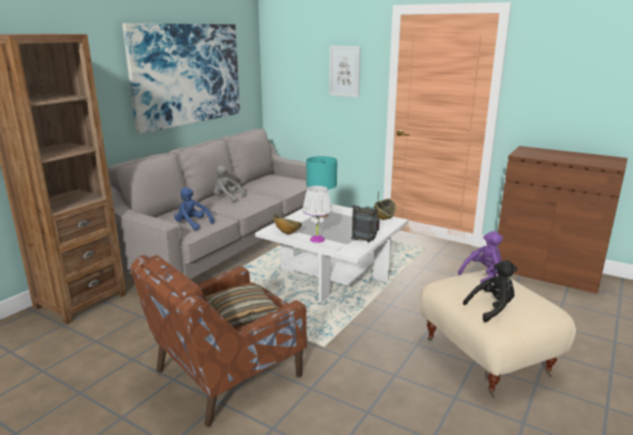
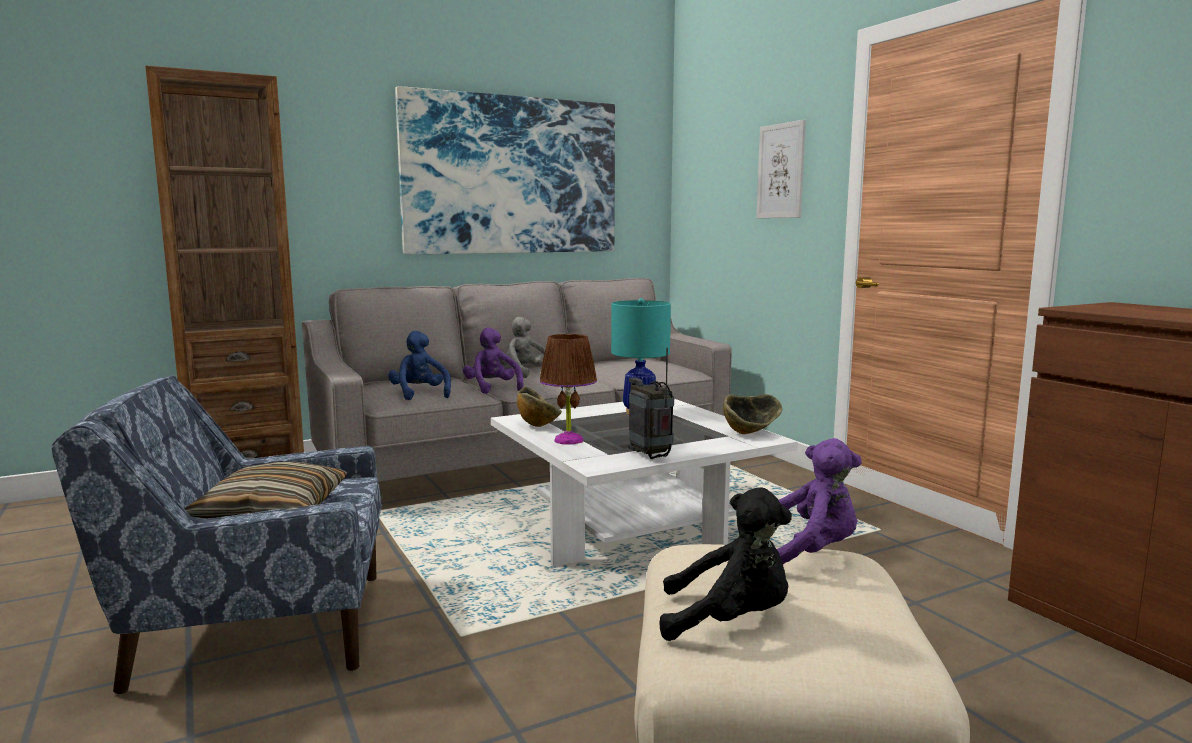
camera: 30 degrees right, 10 degrees down
(223, 212) = (492, 389): none -> purple plush toy
(226, 375) = (257, 628): brown armchair -> blue armchair
(317, 239) = (568, 440): white table lamp -> brown table lamp

